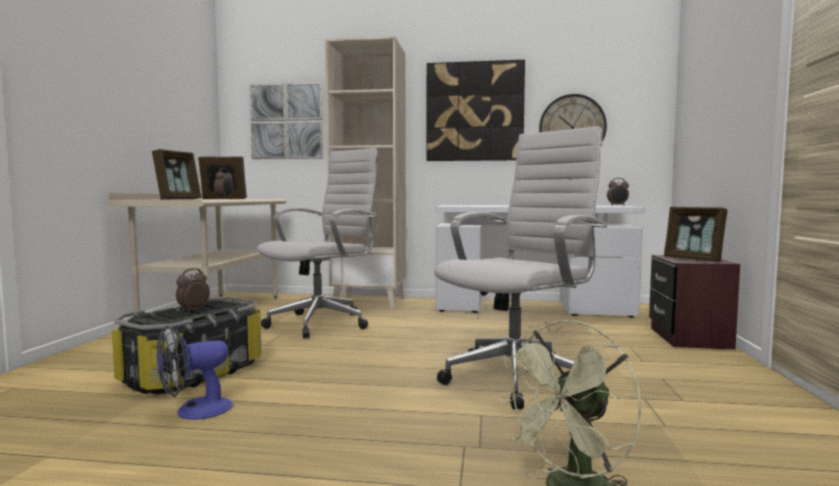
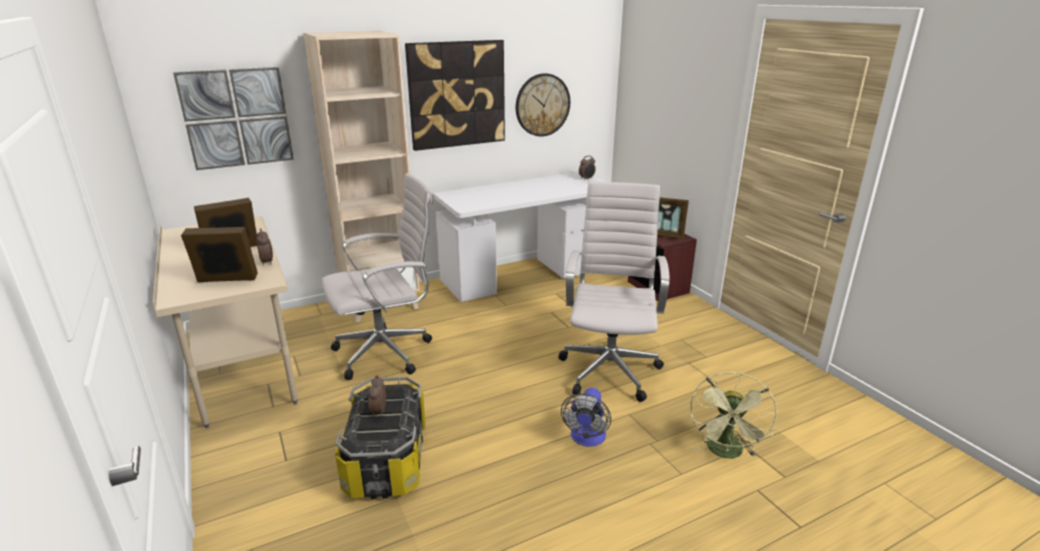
camera: 35 degrees left, 20 degrees up
(178, 199) = (226, 280): picture frame -> picture frame turned 75 degrees counterclockwise
(194, 411) = (458, 494): fan -> fan (586, 439)
(323, 323) = (387, 352): white office chair -> white office chair turned 60 degrees clockwise

